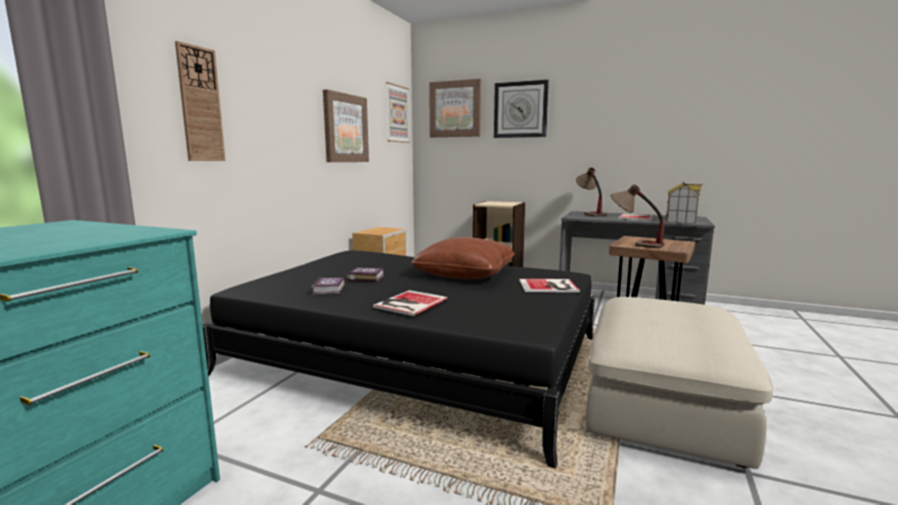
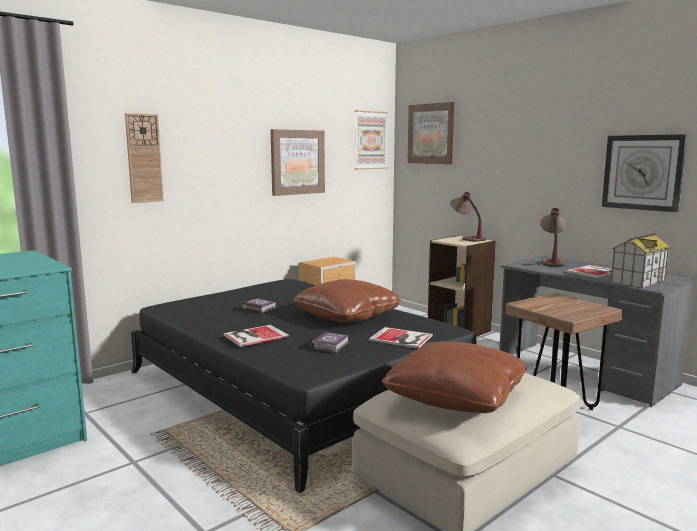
camera: 25 degrees right, 0 degrees up
(330, 289) = (219, 315): book -> book (331, 345)
(520, 110) = (494, 136): wall clock -> wall clock (643, 172)
(634, 244) = (537, 305): table lamp -> table lamp (466, 238)
(679, 328) = (456, 397): none -> brown pillow

